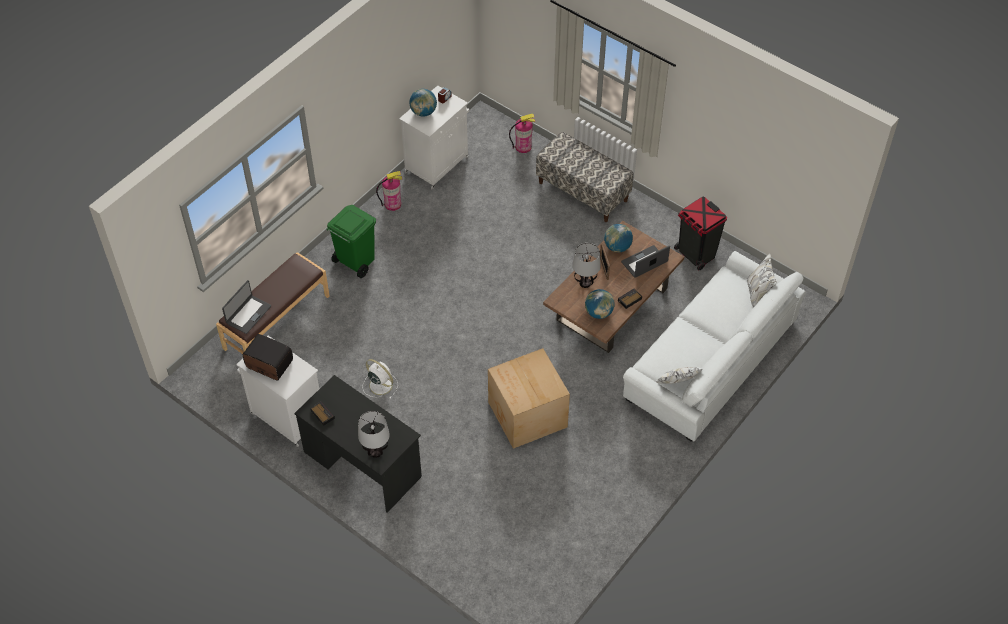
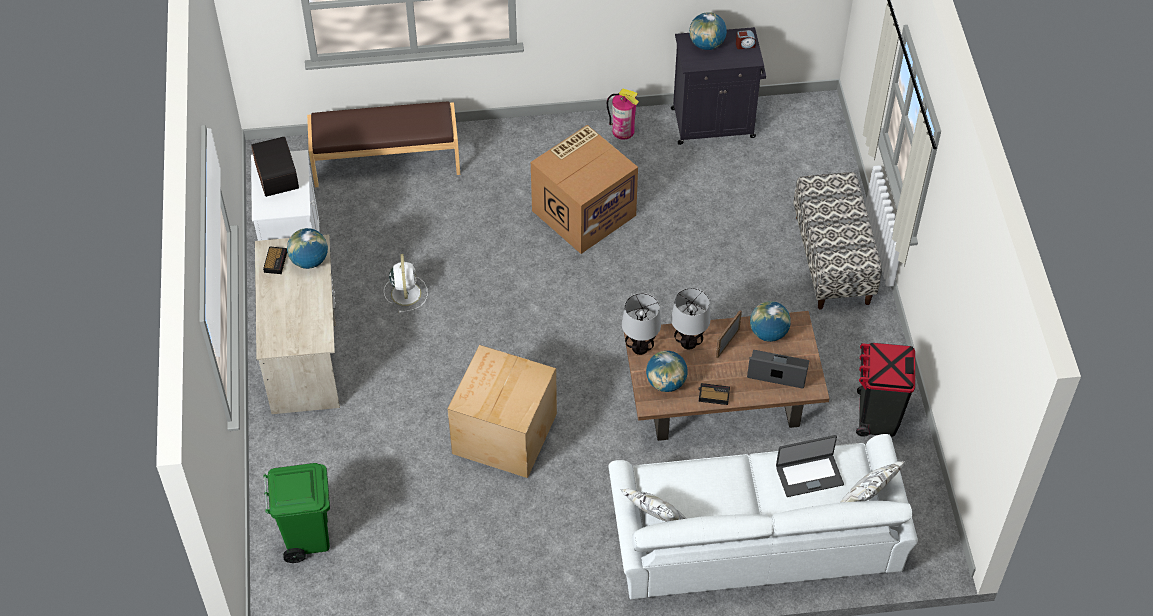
camera: 45 degrees right, 0 degrees up
(248, 314) = (341, 126): laptop -> laptop (809, 475)
(342, 398) = (309, 261): none -> globe
(355, 262) = (521, 160): green trash can -> green trash can (307, 536)
(362, 464) = (304, 352): black desk -> beige desk
(376, 452) = (278, 334): table lamp -> table lamp (640, 348)
(425, 264) = (584, 212): none -> cardboard box
(437, 164) = (714, 123): white cabinet -> black cabinet
(523, 147) = (824, 168): fire extinguisher -> none

